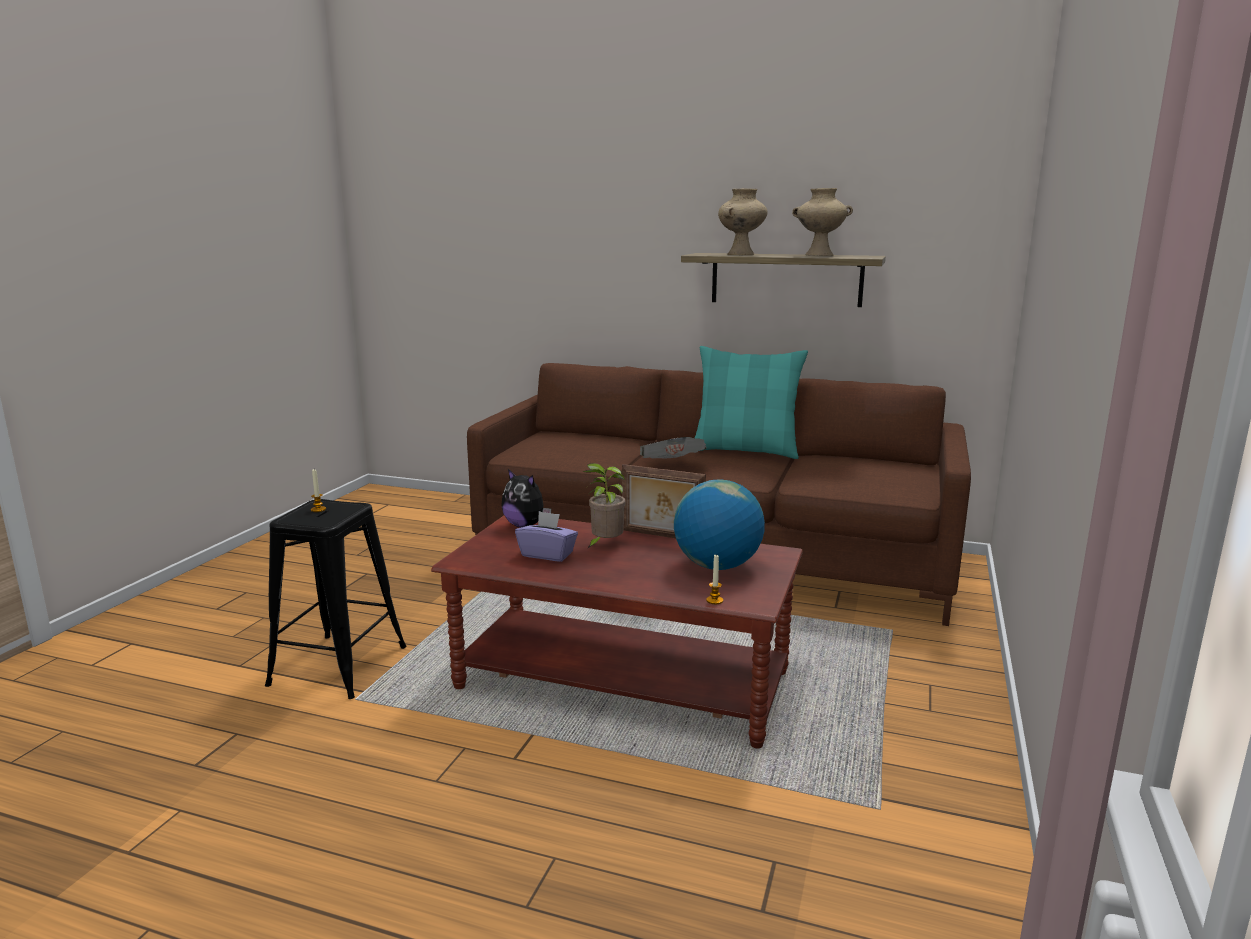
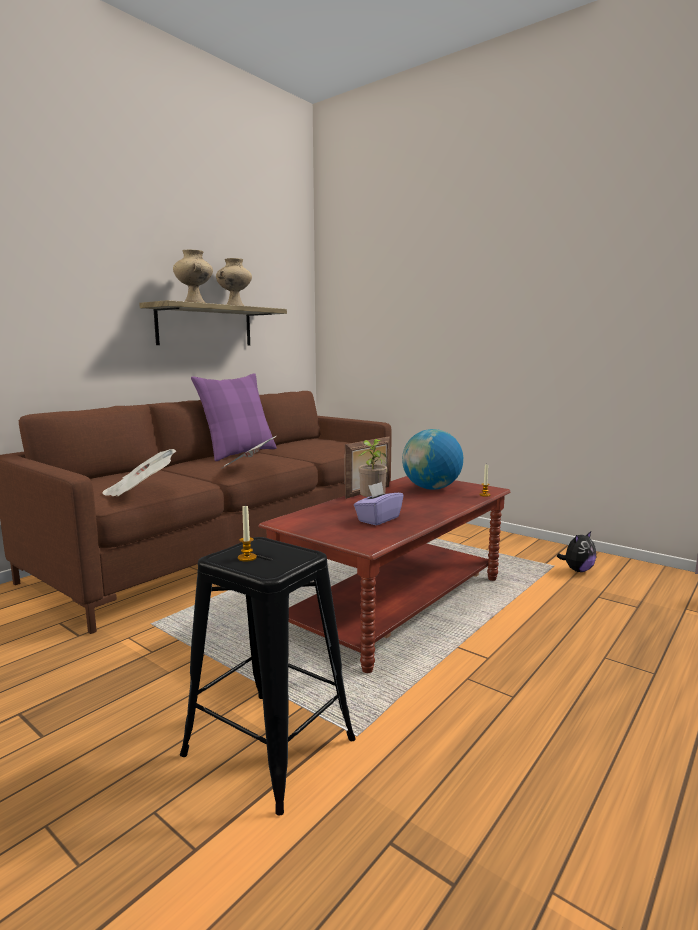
camera: 70 degrees left, 5 degrees down
(525, 525) = (304, 519): plush toy -> plush toy (577, 570)
(541, 455) = (140, 491): none -> newspaper
(745, 451) = (239, 453): turquoise pillow -> purple pillow

